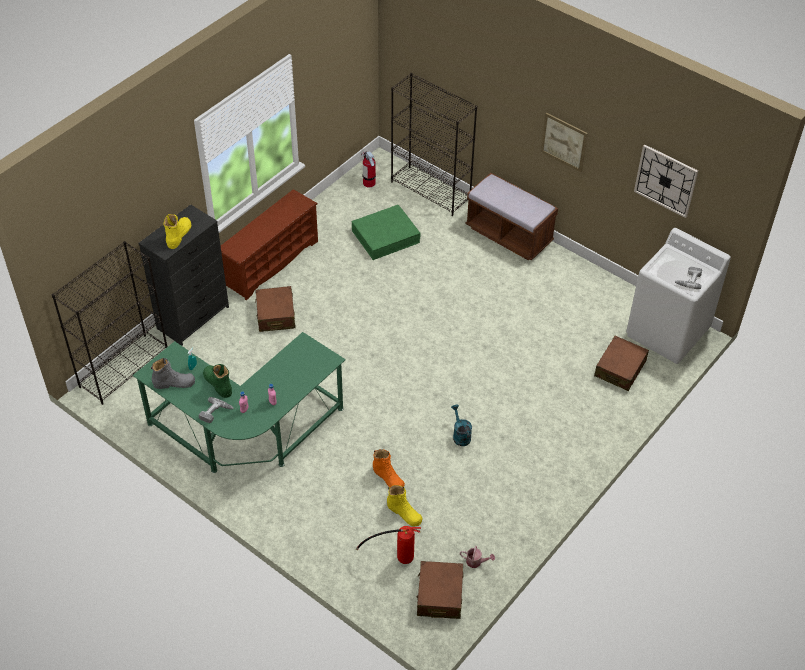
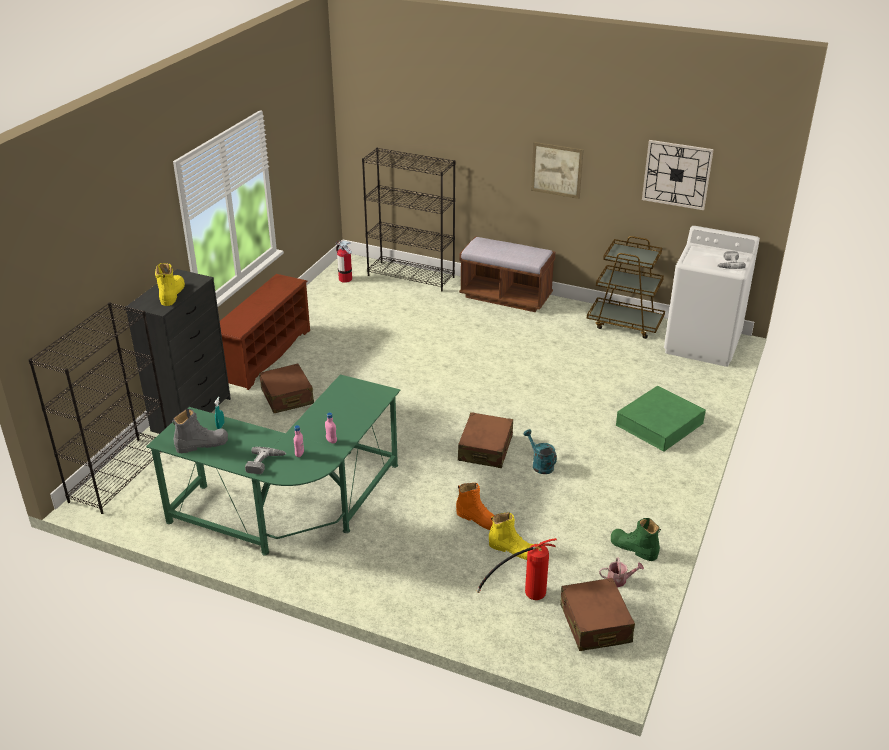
camera: 15 degrees left, 15 degrees down
(218, 384) = (257, 436): green boot -> green boot (633, 548)
(385, 236) = (380, 316): green storage box -> green storage box (659, 424)
(606, 292) = (625, 323): none -> brown cart
(620, 369) = (674, 380): brown suitcase -> brown suitcase (485, 448)

